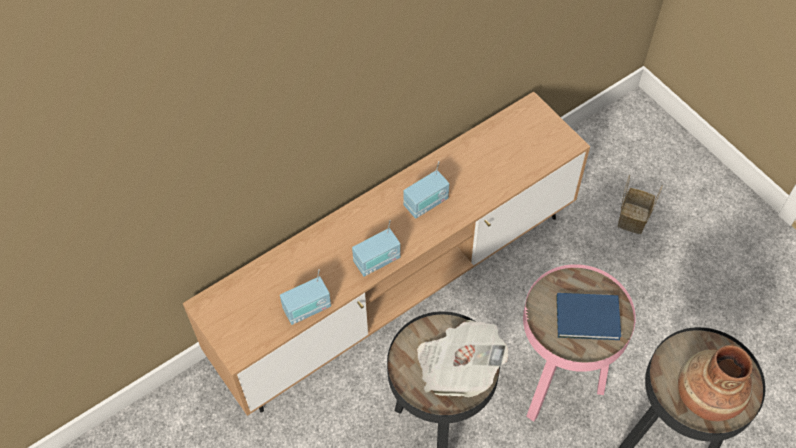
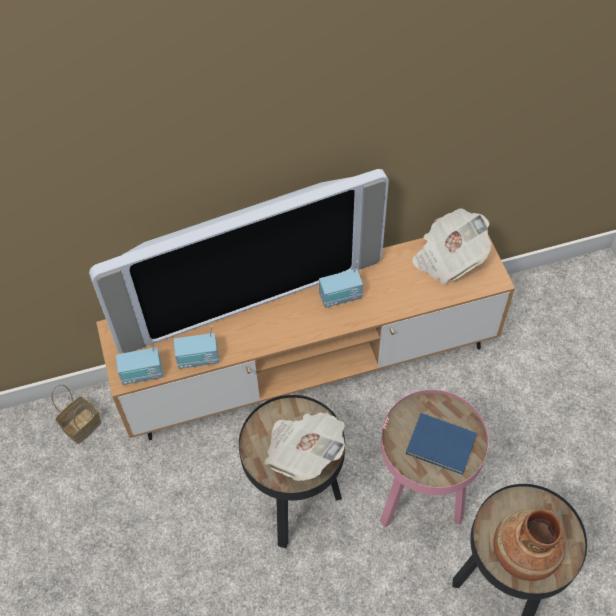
camera: 20 degrees right, 0 degrees up
(334, 230) = (249, 296): none -> television
(377, 261) = (275, 335): radio -> radio (142, 374)
(516, 134) = (448, 257): none -> newspaper
(632, 217) = (554, 369): basket -> basket (82, 425)

